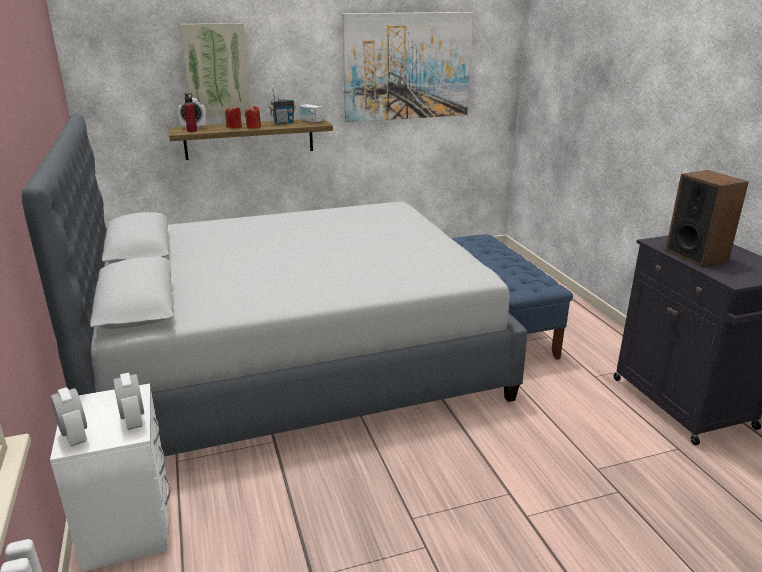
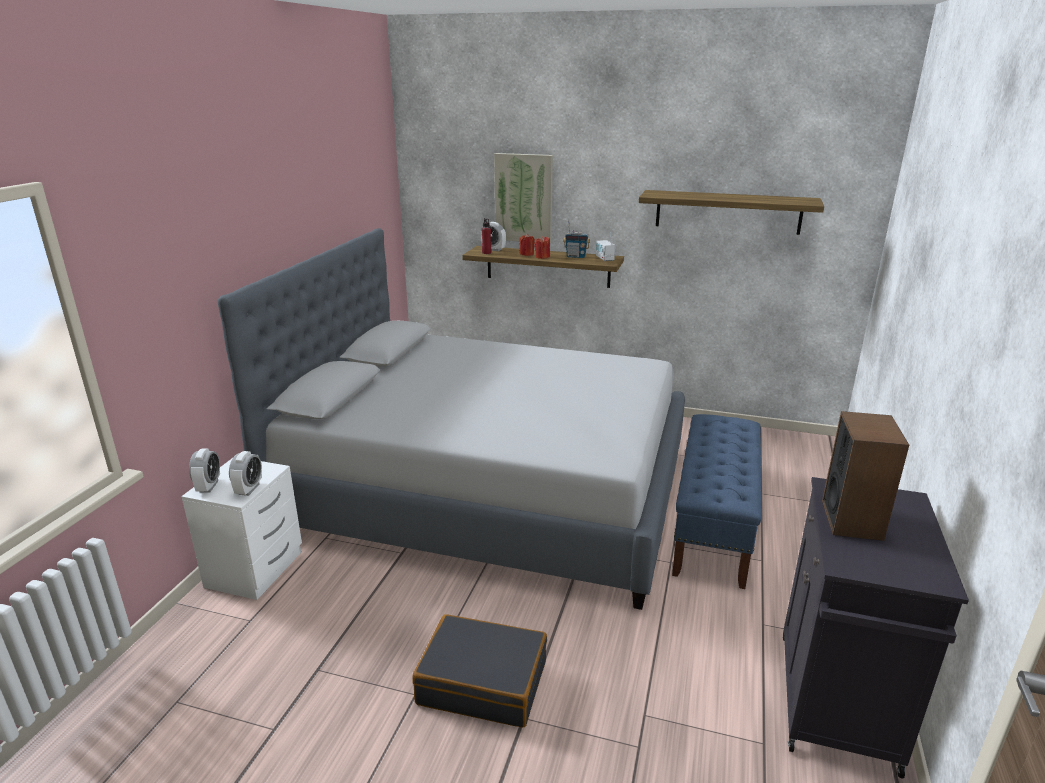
camera: 35 degrees right, 0 degrees up
(407, 67) = (728, 212): picture -> shelf
(467, 507) = (483, 682): none -> black suitcase

